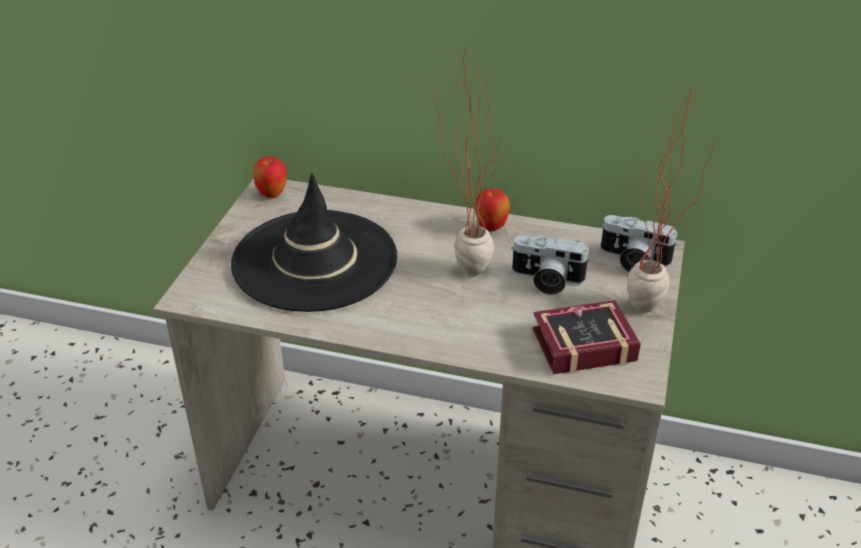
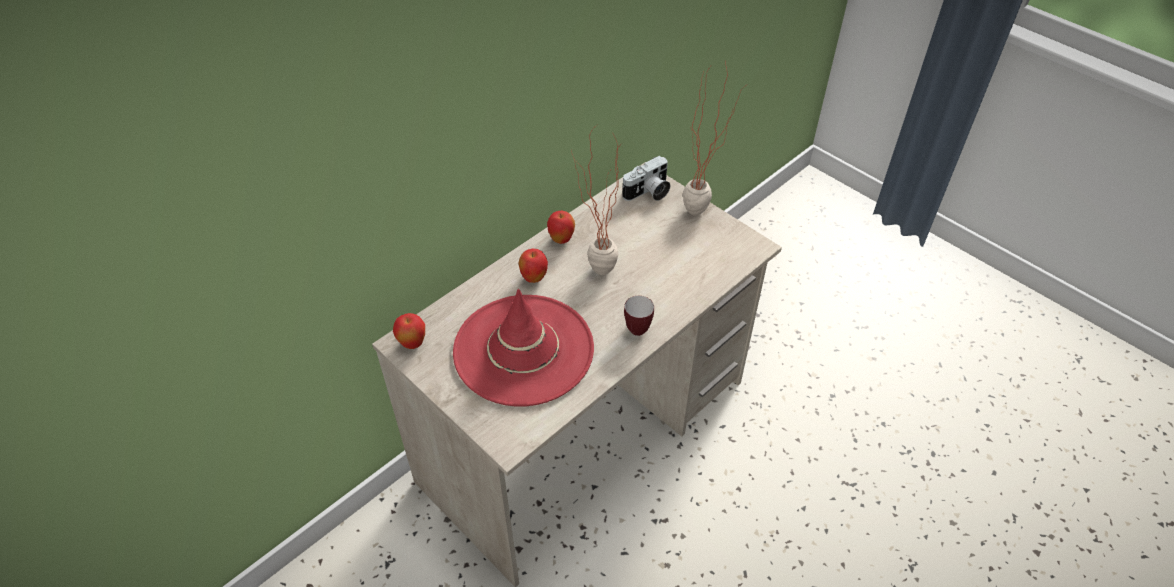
camera: 60 degrees left, 10 degrees up
(314, 260) = (523, 350): black hat -> red hat
(412, 327) = (639, 327): none -> mug
(417, 231) = (534, 278): none -> apple
(546, 280) = (638, 240): camera -> none
(579, 344) = (709, 255): book -> none

